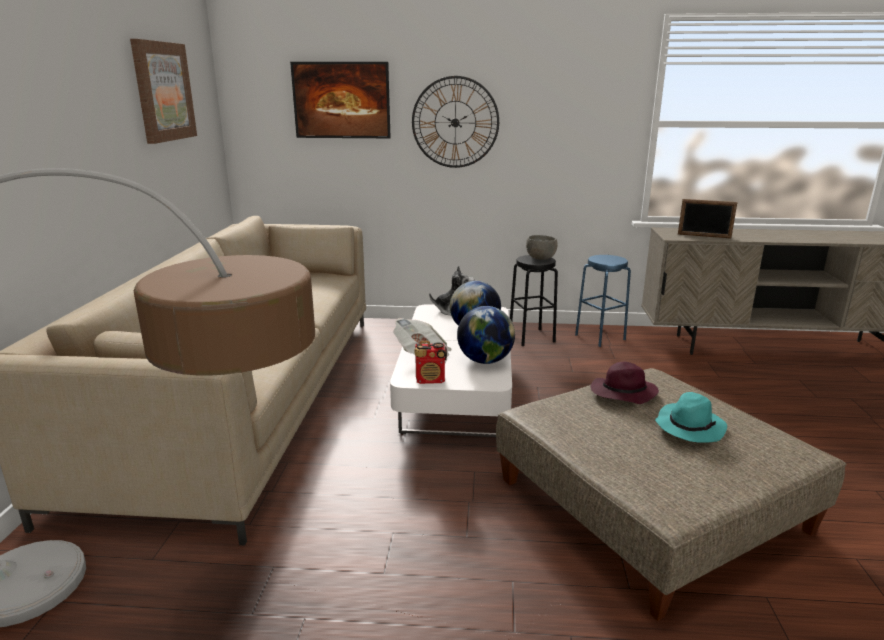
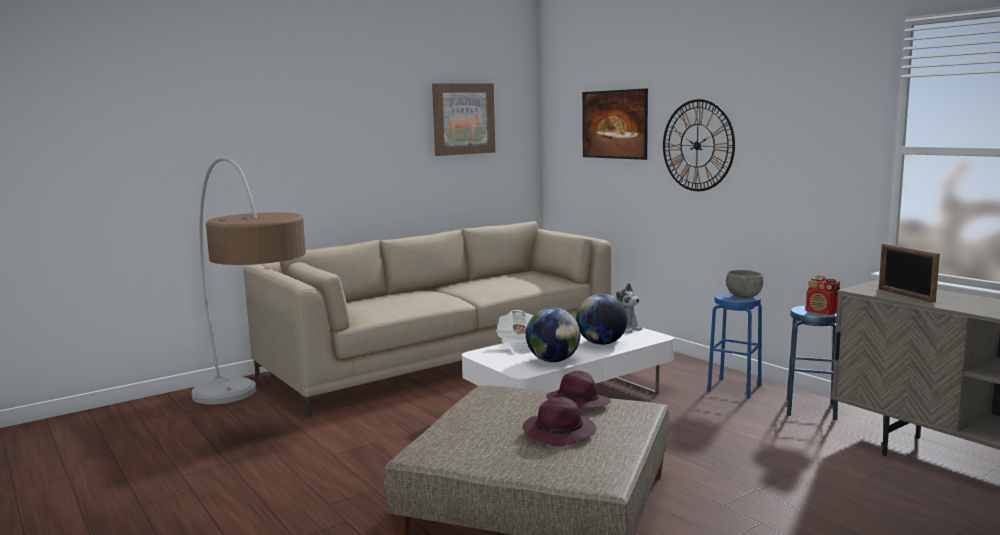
camera: 50 degrees right, 10 degrees down
(431, 380) = (489, 358): radio -> radio (822, 312)
(531, 337) = (734, 388): black stool -> blue stool
(689, 426) = (560, 433): turquoise hat -> purple hat

